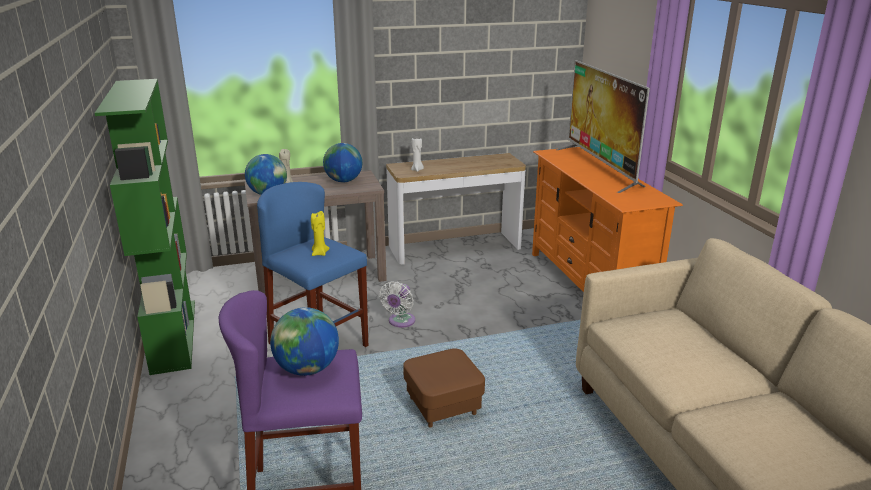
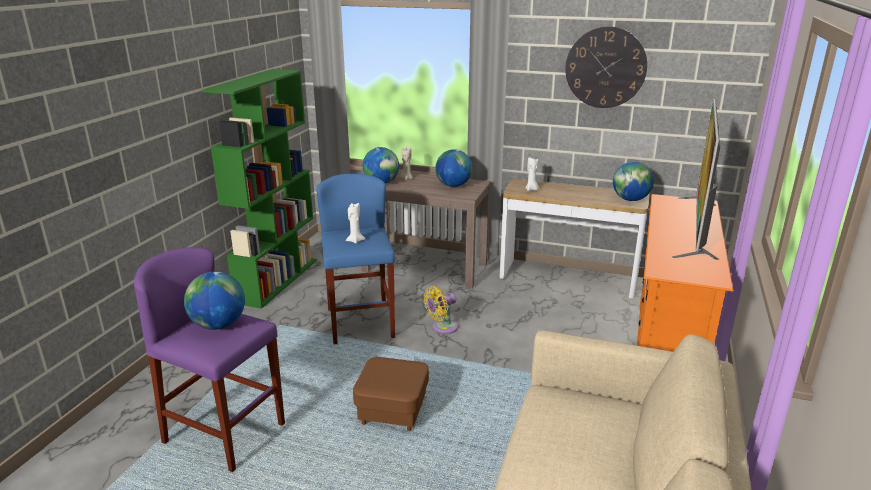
camera: 35 degrees right, 0 degrees up
(319, 253) = (355, 241): yellow candle -> white candle
(400, 322) = (442, 328): white fan -> yellow fan
(462, 43) = (605, 68): none -> wall clock
(504, 161) = (630, 200): none -> globe

